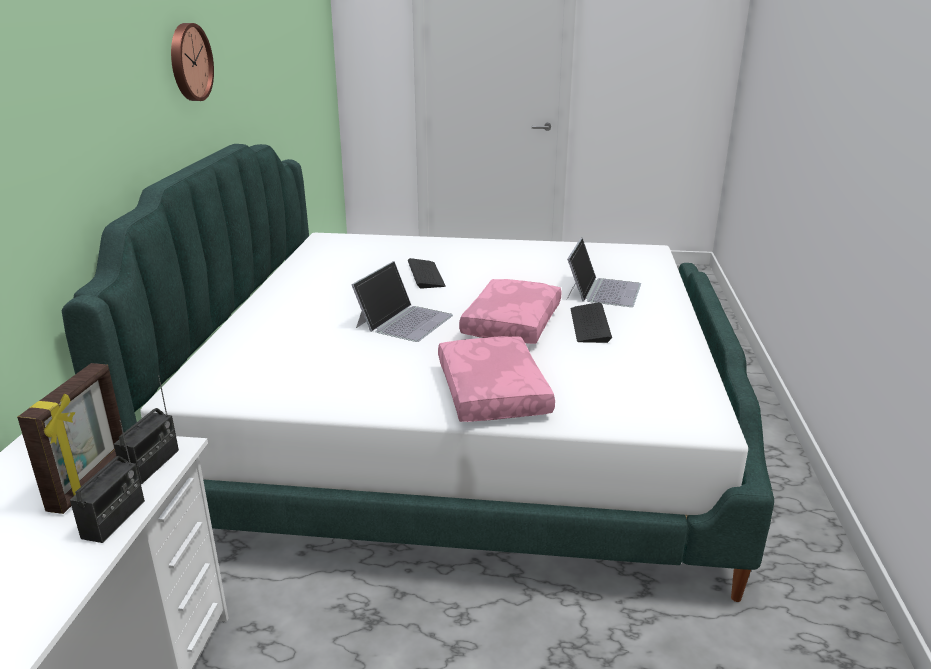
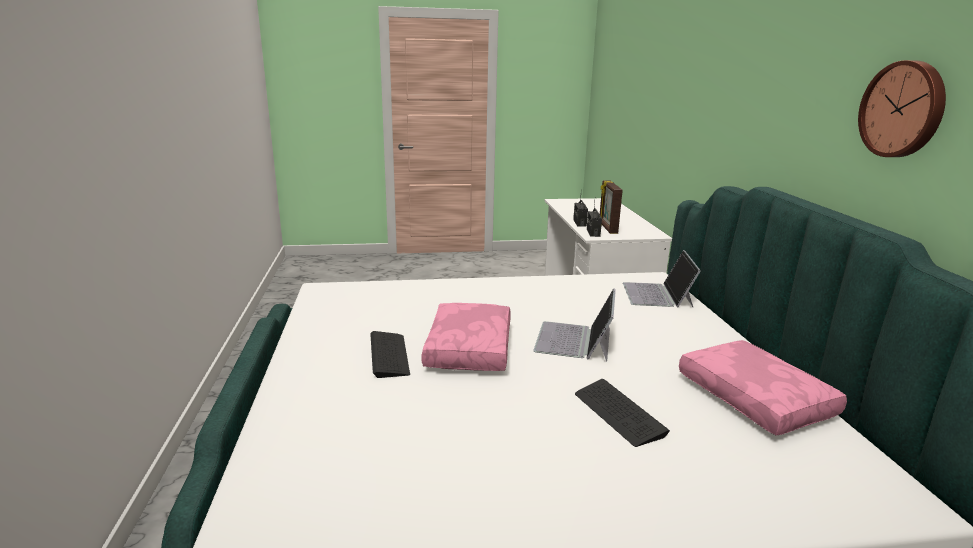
camera: 165 degrees right, 5 degrees down
(489, 392) = (465, 294): pink pillow -> pink pillow (756, 398)
(603, 290) = (366, 411): laptop -> laptop (658, 295)

